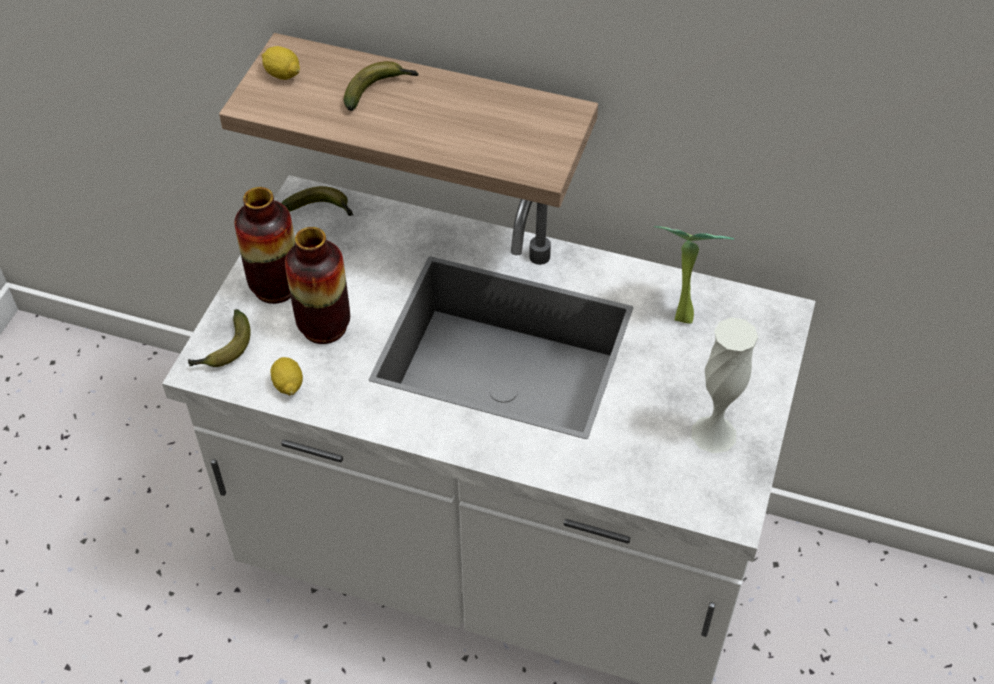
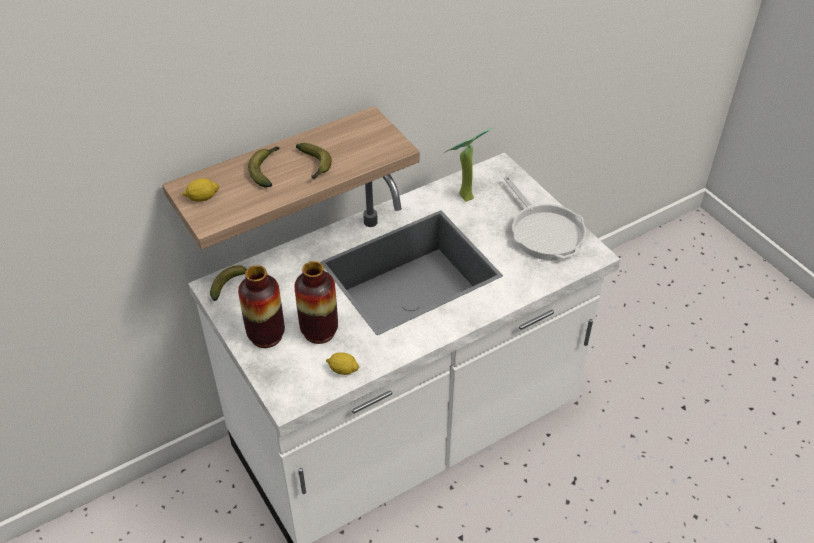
camera: 50 degrees left, 5 degrees down
(223, 349) = (285, 384): banana -> banana (314, 166)
(713, 434) = (544, 232): white vase -> frying pan

